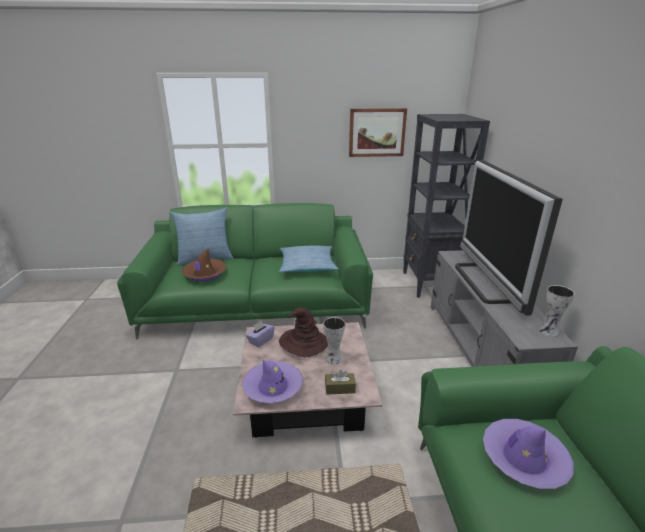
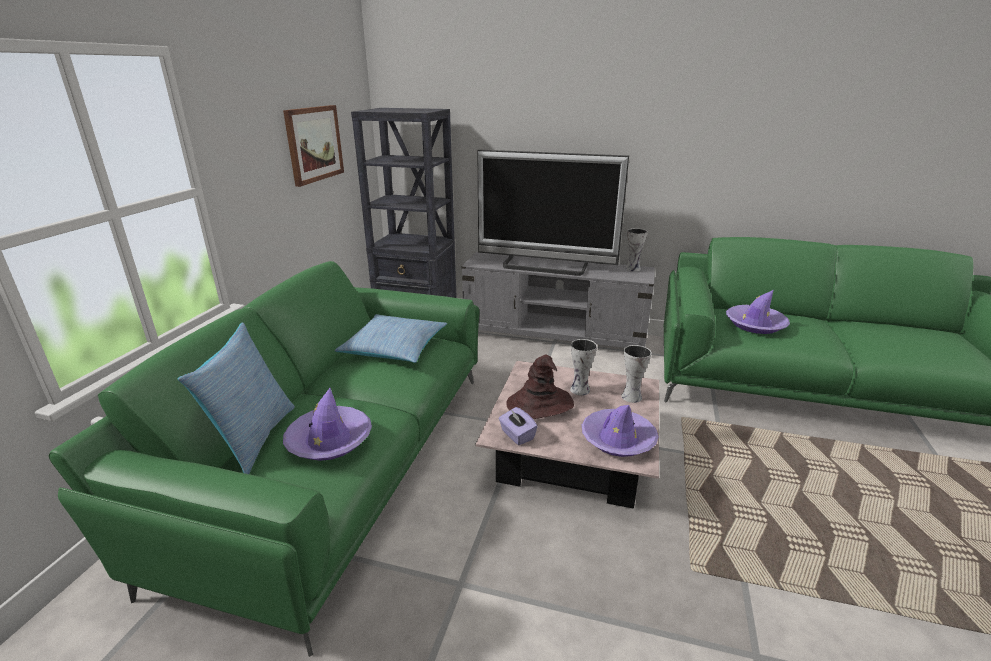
camera: 70 degrees left, 0 degrees up
(205, 274) = (329, 440): brown hat -> purple hat
(340, 388) = (630, 396): brown tissue box -> vase

